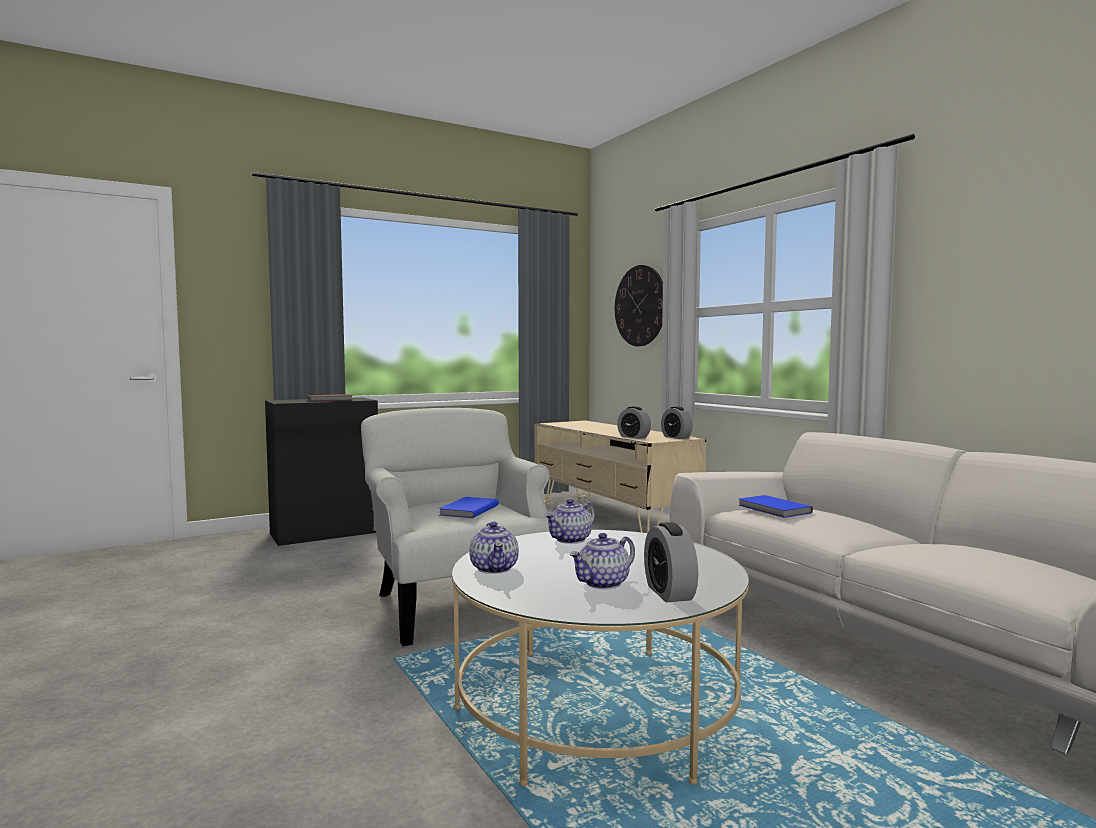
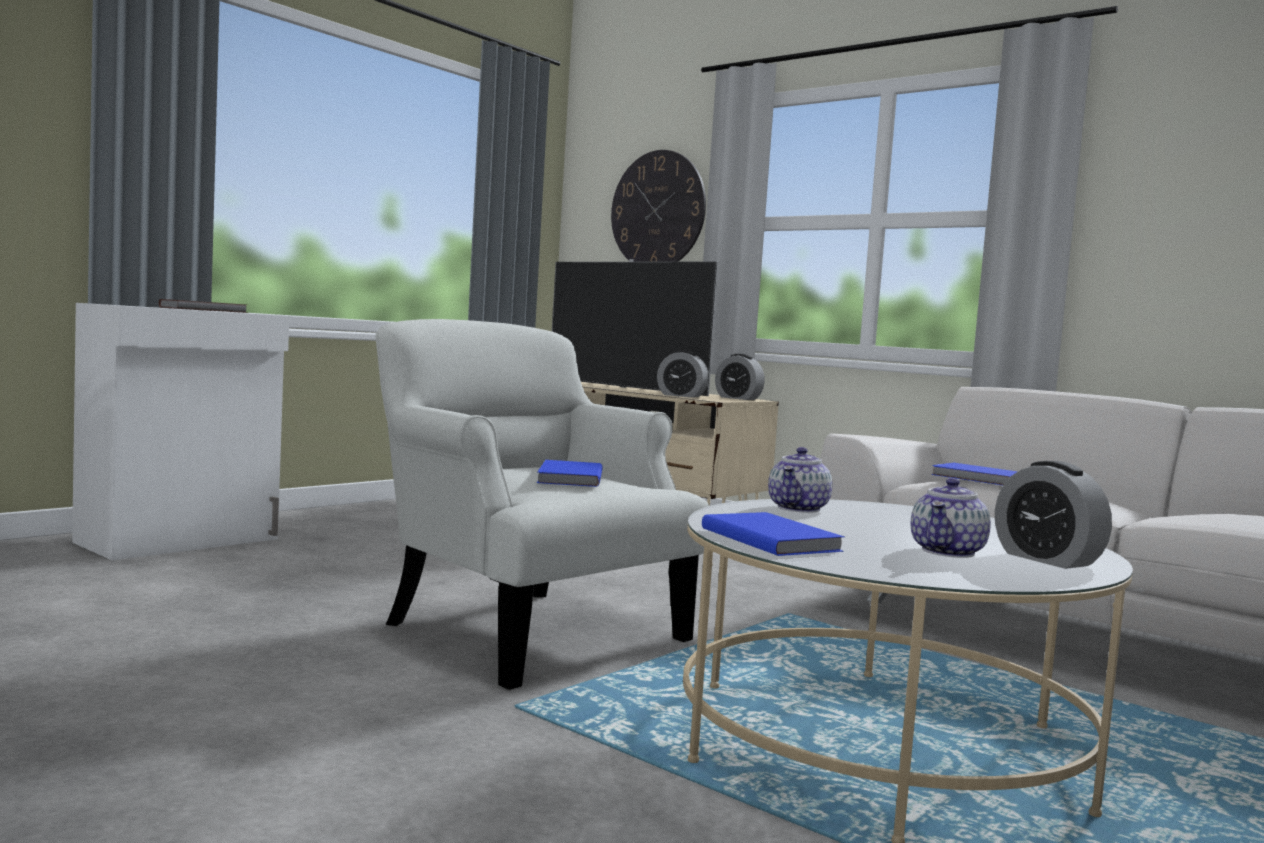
camera: 20 degrees left, 0 degrees up
(325, 533) = (181, 541): black cabinet -> white cabinet
(495, 569) = (771, 539): teapot -> blue book
(610, 429) = (624, 387): none -> television

